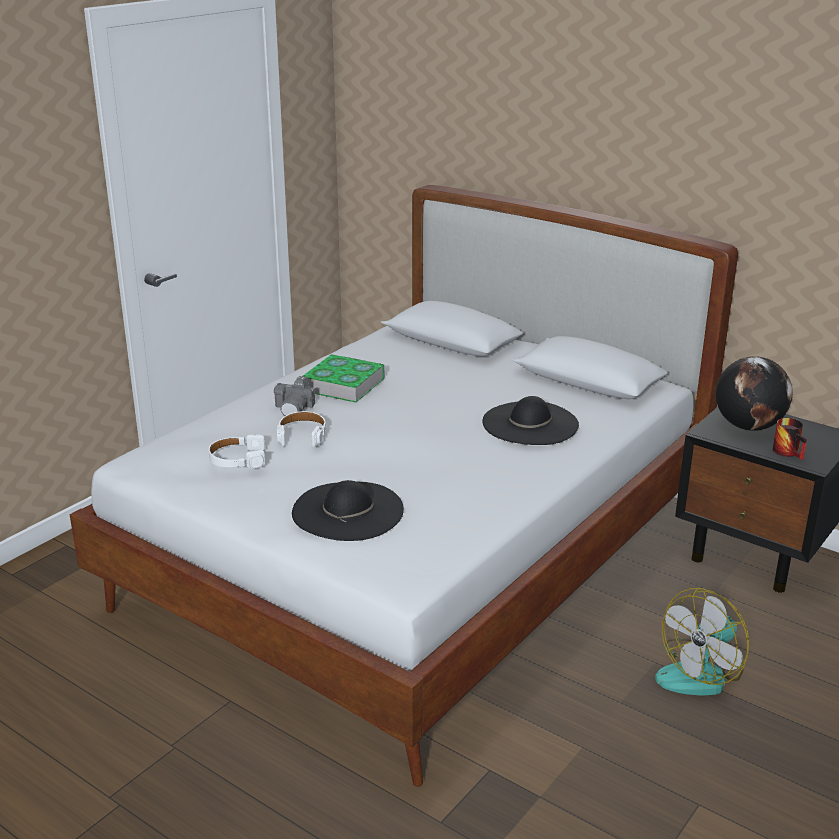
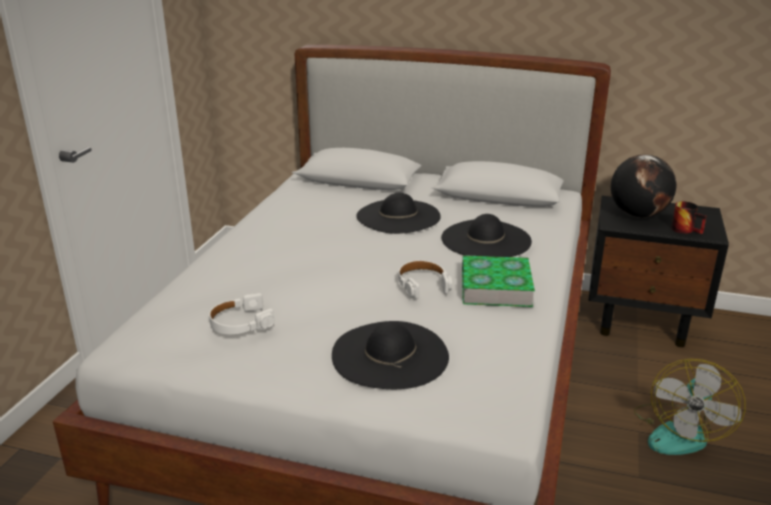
camera: 20 degrees left, 0 degrees up
(295, 408) = (261, 261): camera -> none
(302, 435) = (289, 286): white headphones -> white headphones (422, 284)
(344, 384) = (293, 232): book -> book (495, 287)
(461, 385) = (398, 216): none -> black hat

